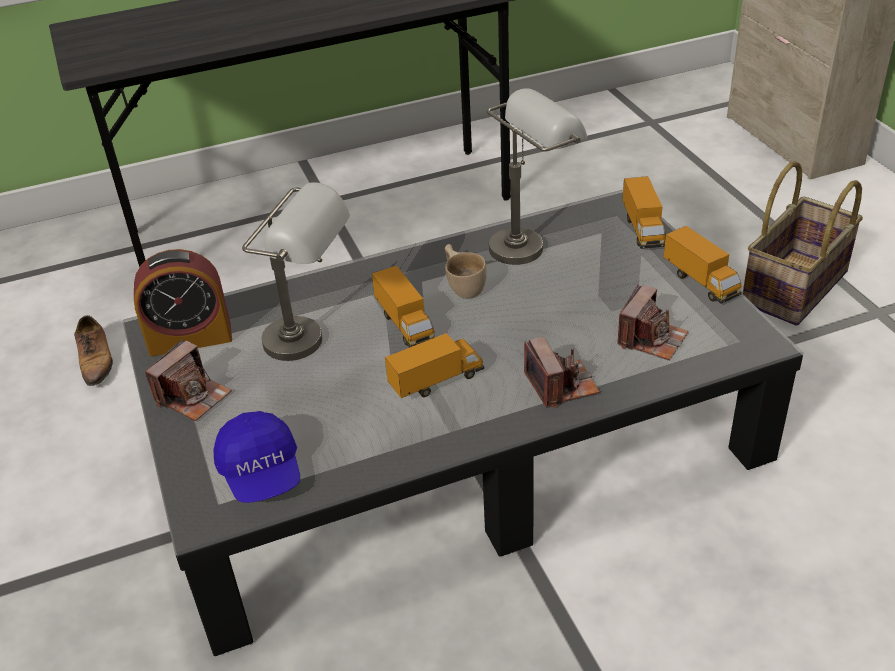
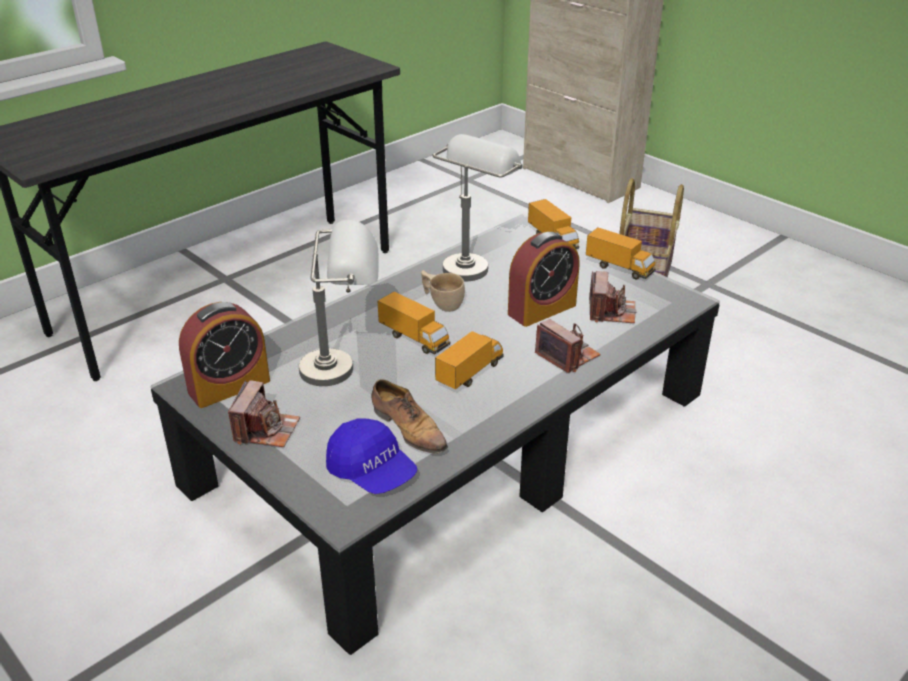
camera: 25 degrees left, 5 degrees down
(96, 361) = (78, 449): shoe -> shoe (409, 429)
(570, 318) = (542, 309): none -> alarm clock

